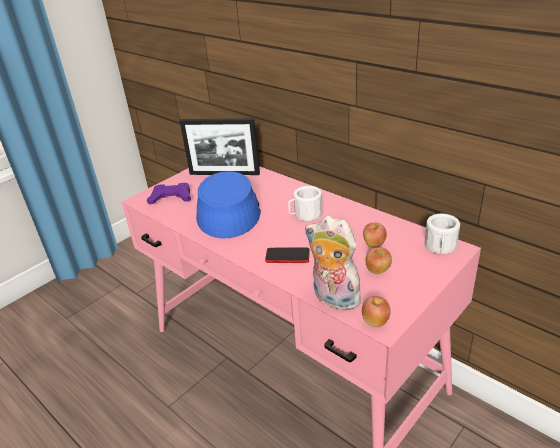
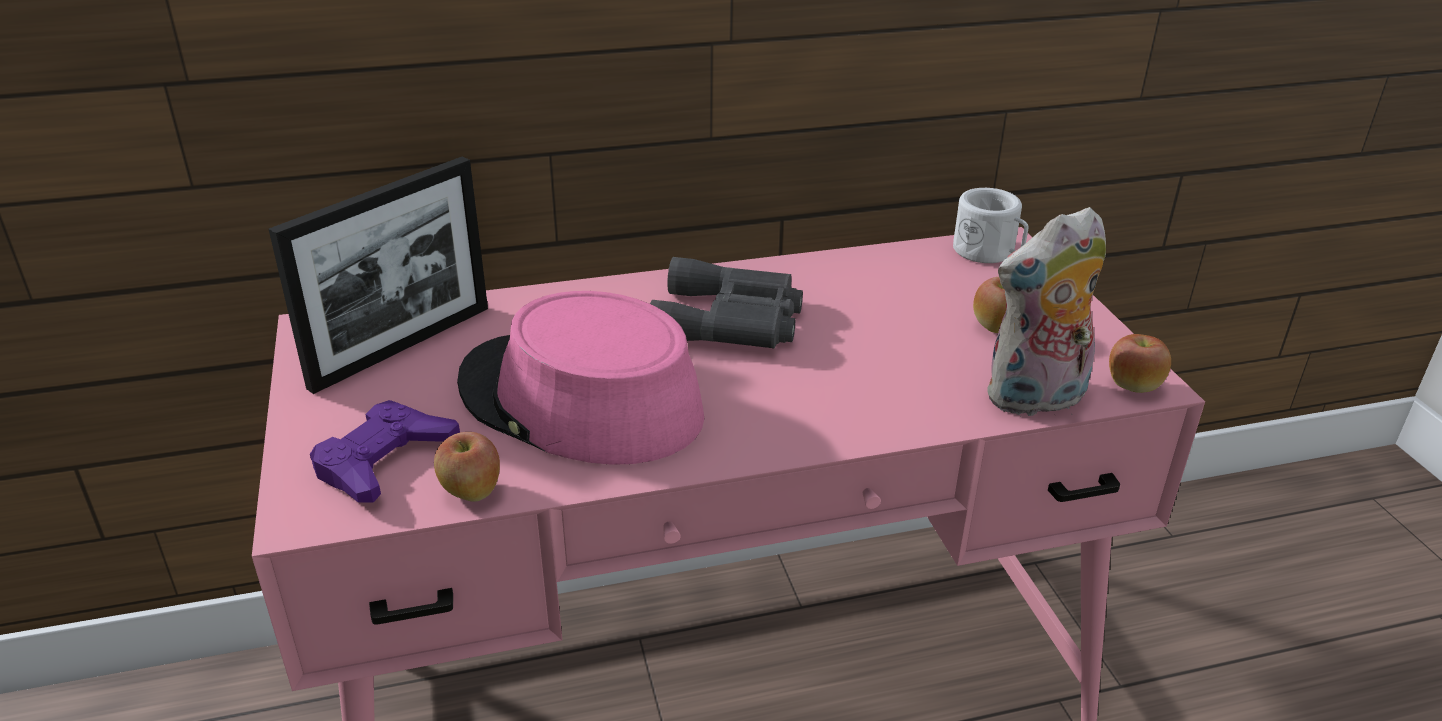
camera: 60 degrees left, 0 degrees up
(228, 211) = (579, 401): blue hat -> pink hat
(287, 256) = (851, 394): phone -> none
(305, 215) = (731, 321): white mug -> grey binoculars
(373, 245) = (917, 299): apple -> apple (471, 492)

